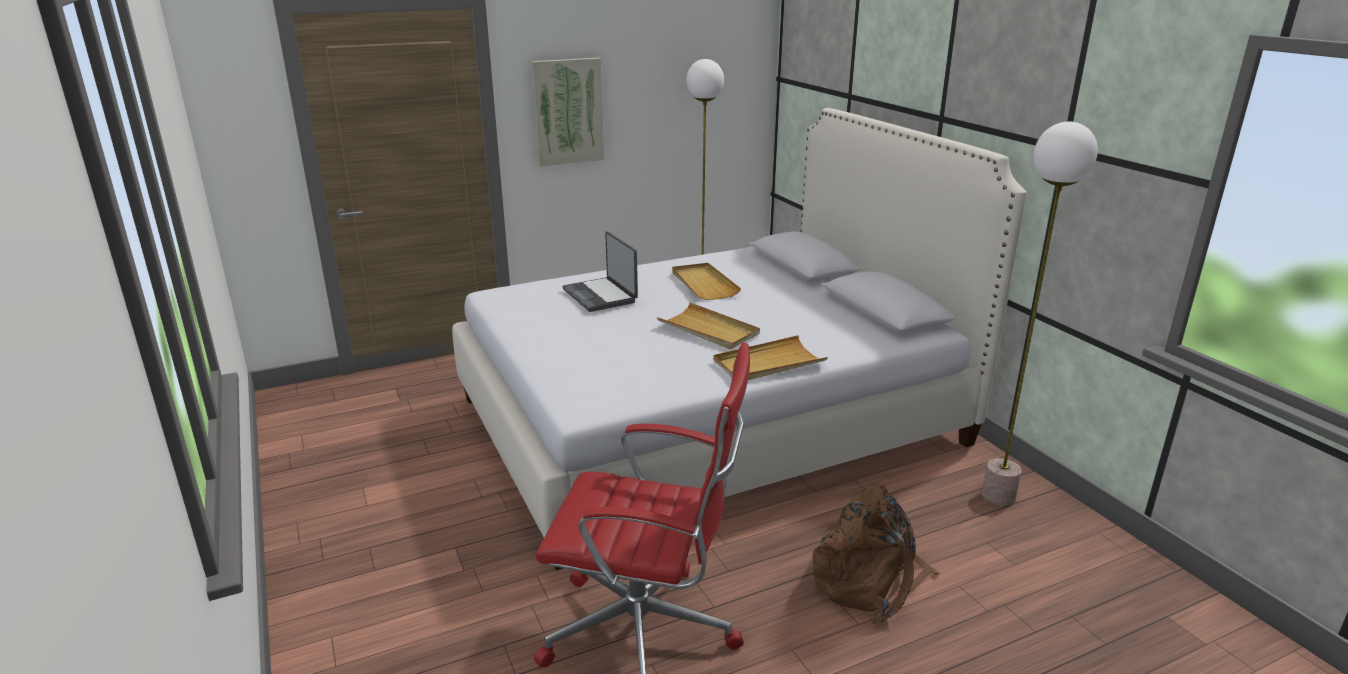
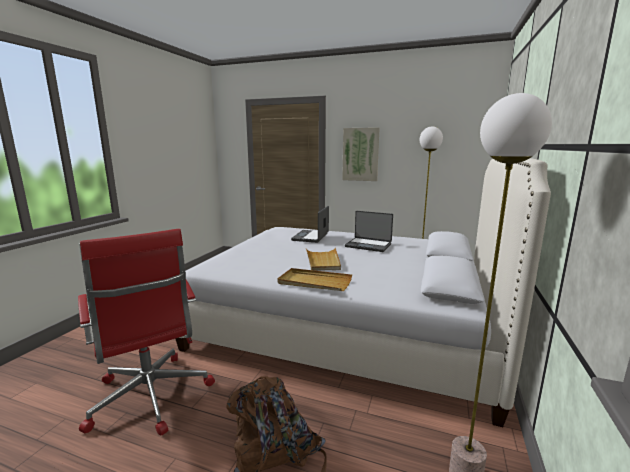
camera: 45 degrees right, 10 degrees down
(703, 284) = (368, 245): beige tray -> laptop

